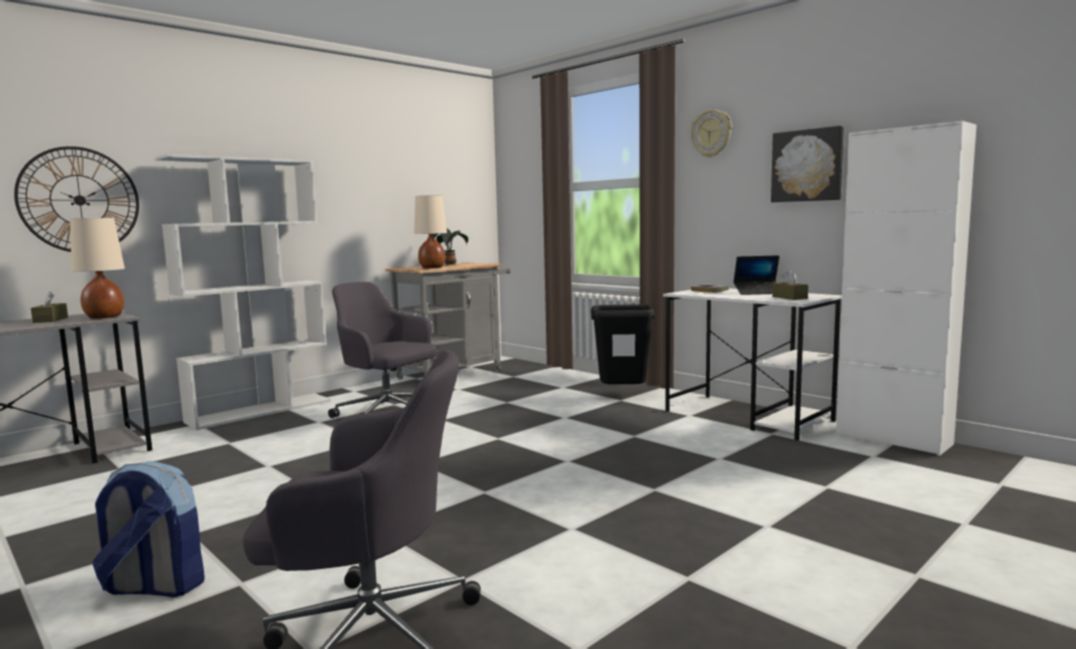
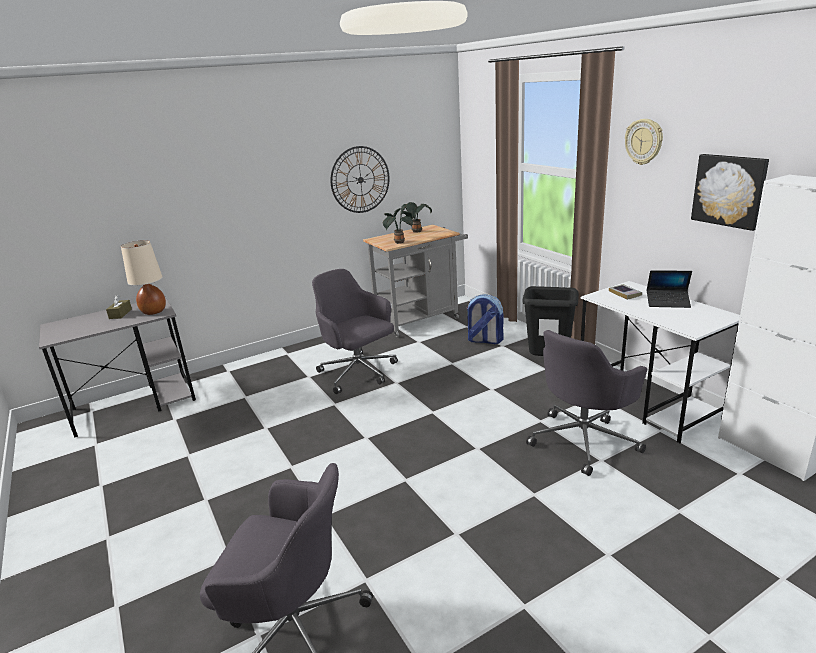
camera: 15 degrees right, 15 degrees up
(79, 200) = (128, 220): wall clock -> wall clock (360, 180)
(154, 587) = (178, 552): backpack -> backpack (484, 340)
(260, 411) = (272, 358): white bookcase -> none
(432, 268) = (399, 242): beige table lamp -> potted plant
(692, 446) = (584, 440): none -> grey office chair
(789, 297) = (690, 320): brown tissue box -> none

